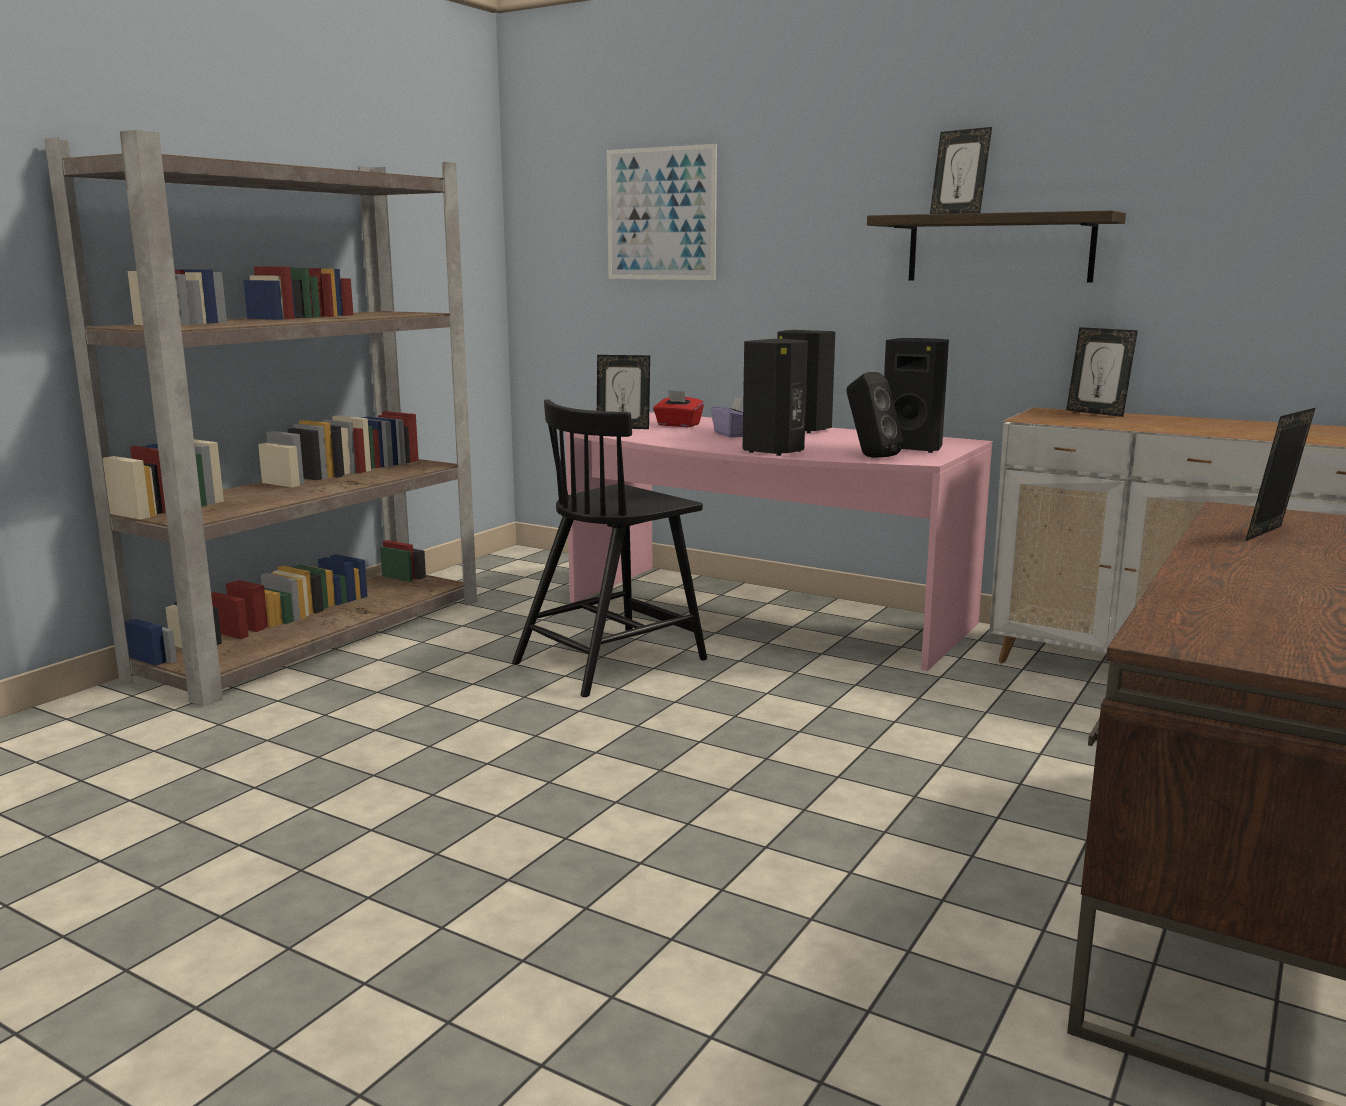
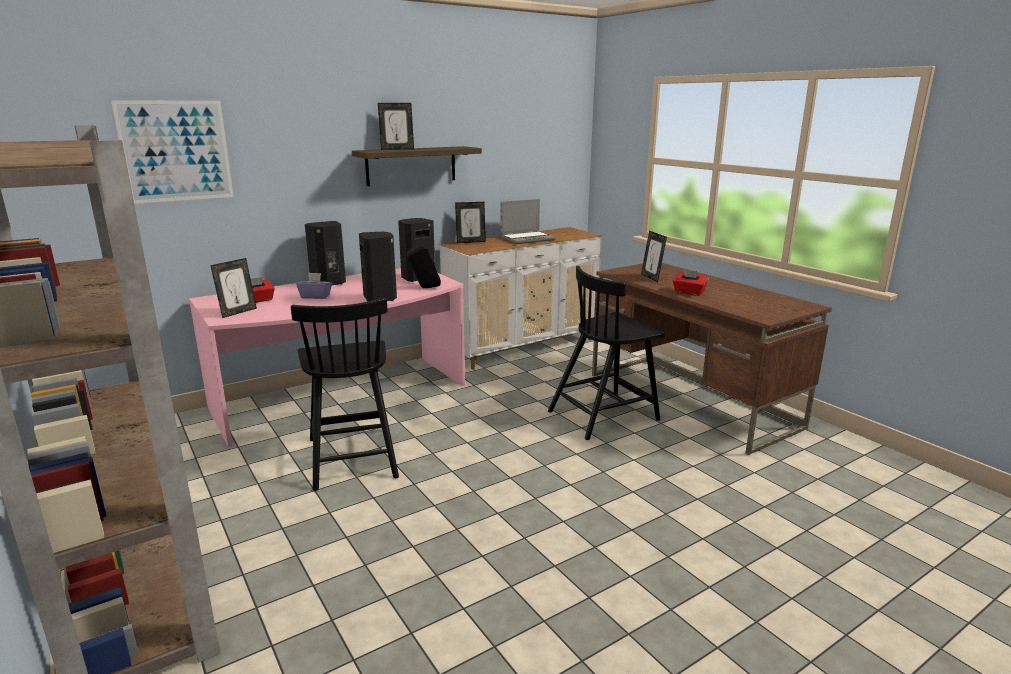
camera: 65 degrees left, 5 degrees up
(1004, 810) = (604, 415): none -> black chair
(1221, 426) = (527, 239): none -> laptop
(1226, 567) = (689, 292): none -> red tissue box

